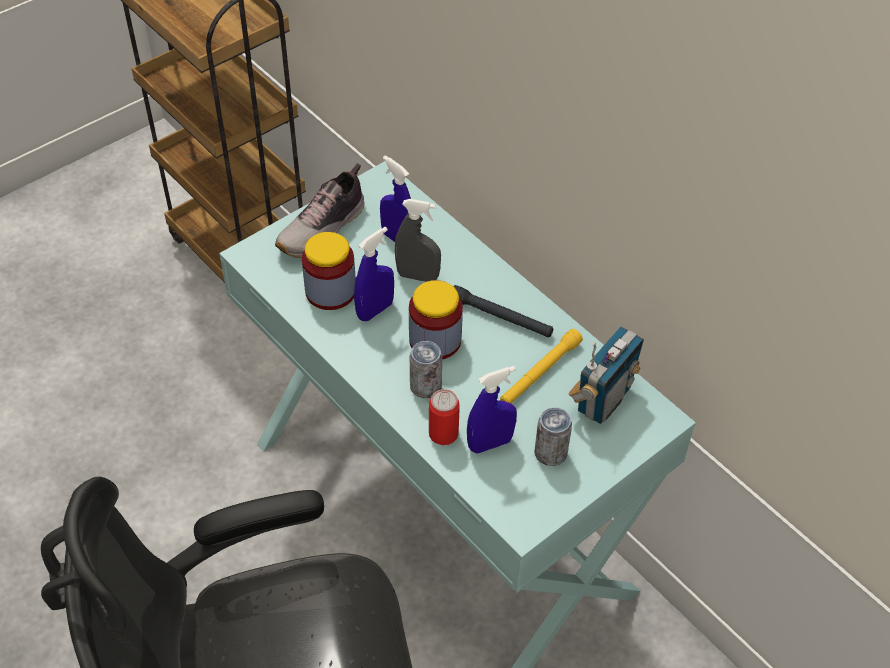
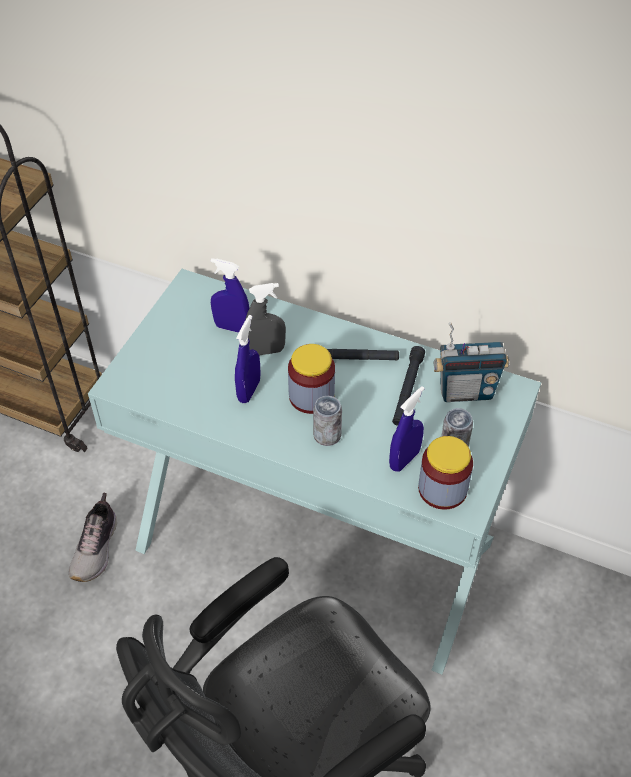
camera: 25 degrees left, 0 degrees up
(324, 230) = (166, 342): shoe -> shoe (96, 548)
(330, 291) = (203, 389): jar -> jar (442, 489)
(443, 433) = (364, 466): can -> none
(540, 373) = (407, 390): yellow flashlight -> black flashlight
(602, 399) = (465, 392): radio -> radio turned 75 degrees clockwise

